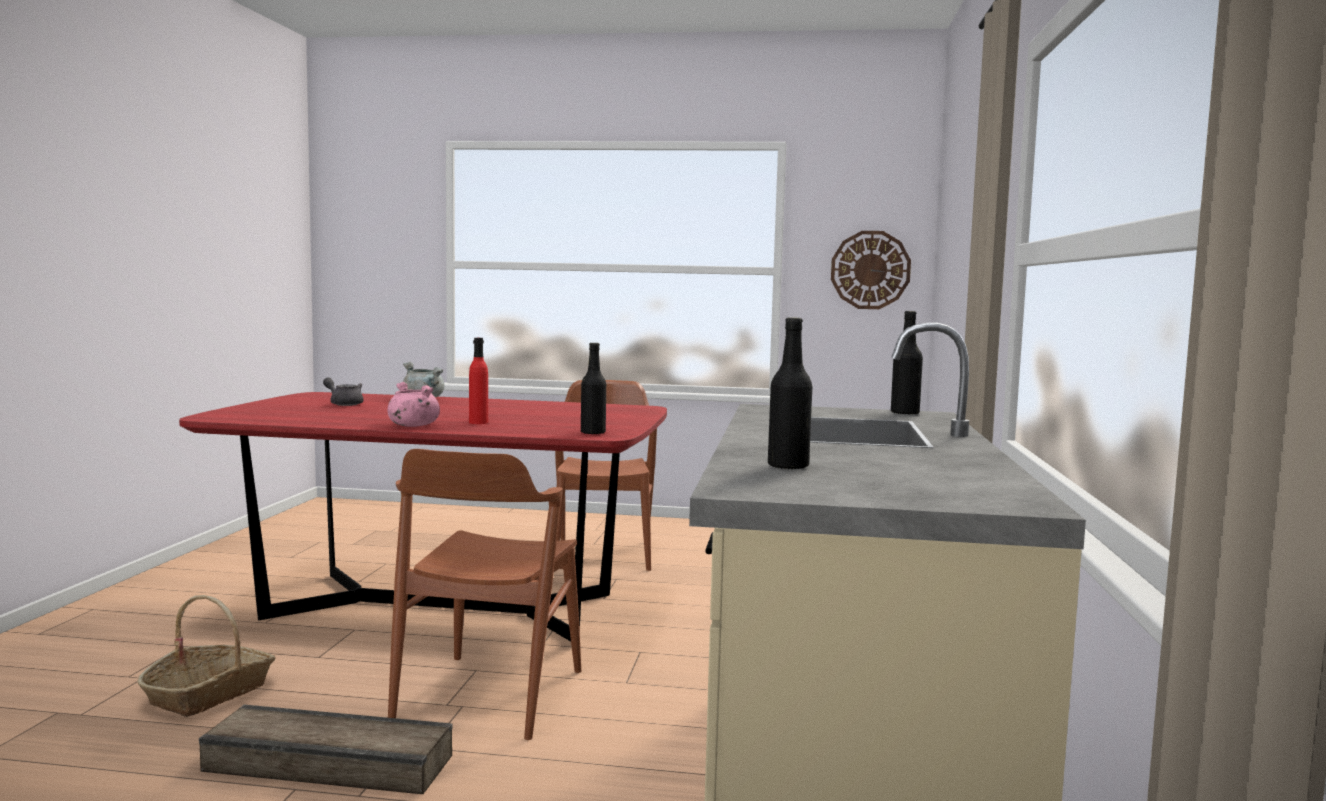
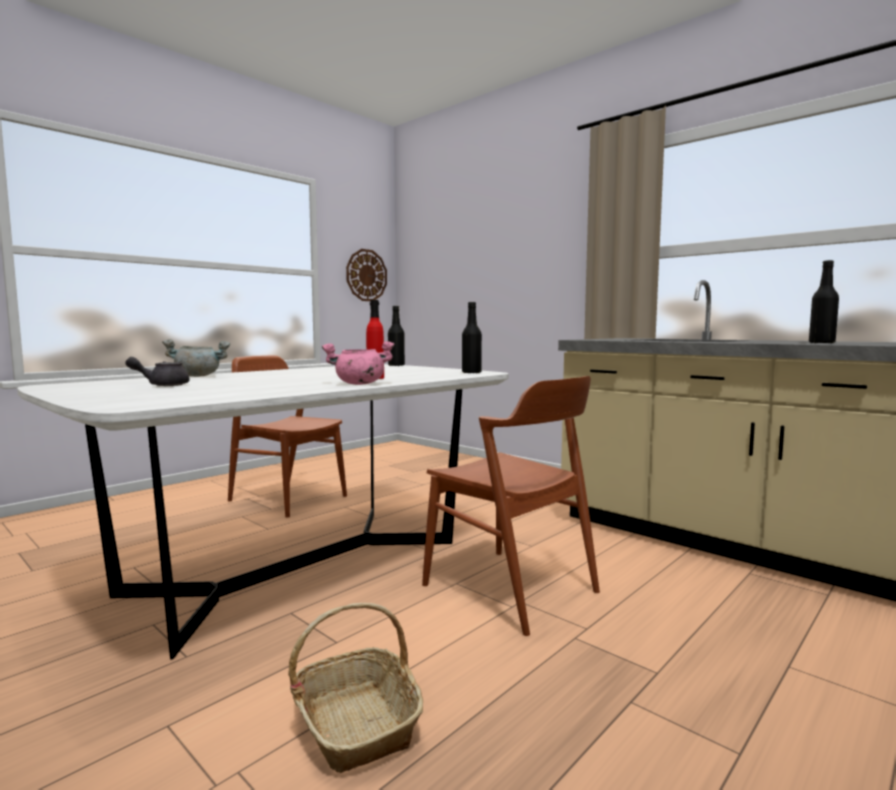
camera: 55 degrees left, 0 degrees up
(330, 761) = (585, 675): crate -> none
(442, 607) = (301, 568): red dining table -> white dining table
(905, 413) = (624, 338): black bottle -> black bottle (396, 365)

